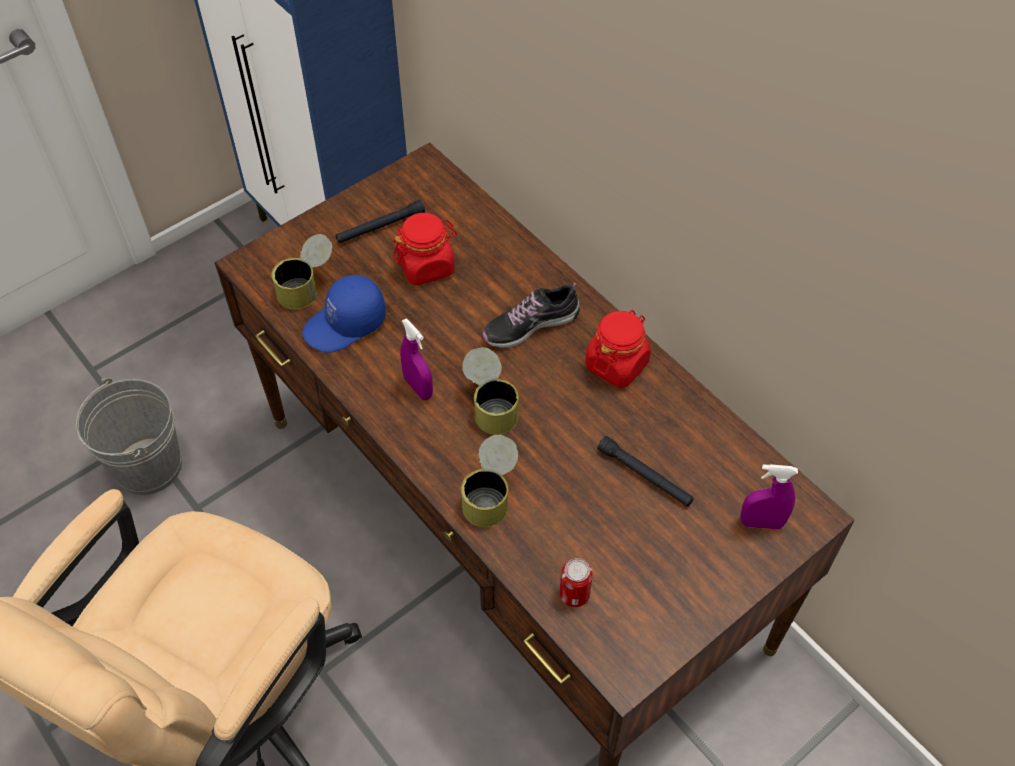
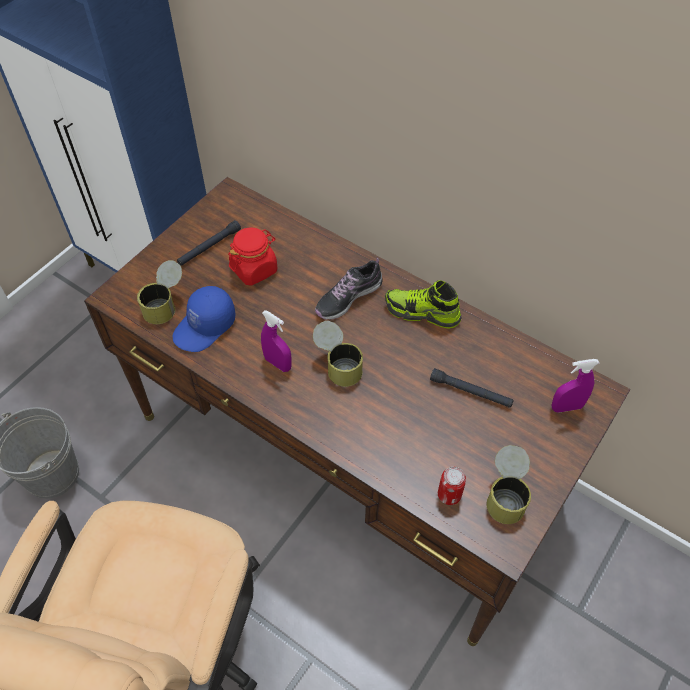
camera: 15 degrees left, 0 degrees up
(491, 495) = (361, 433): can -> can (506, 494)
(616, 364) = (422, 313): red jar -> shoe

